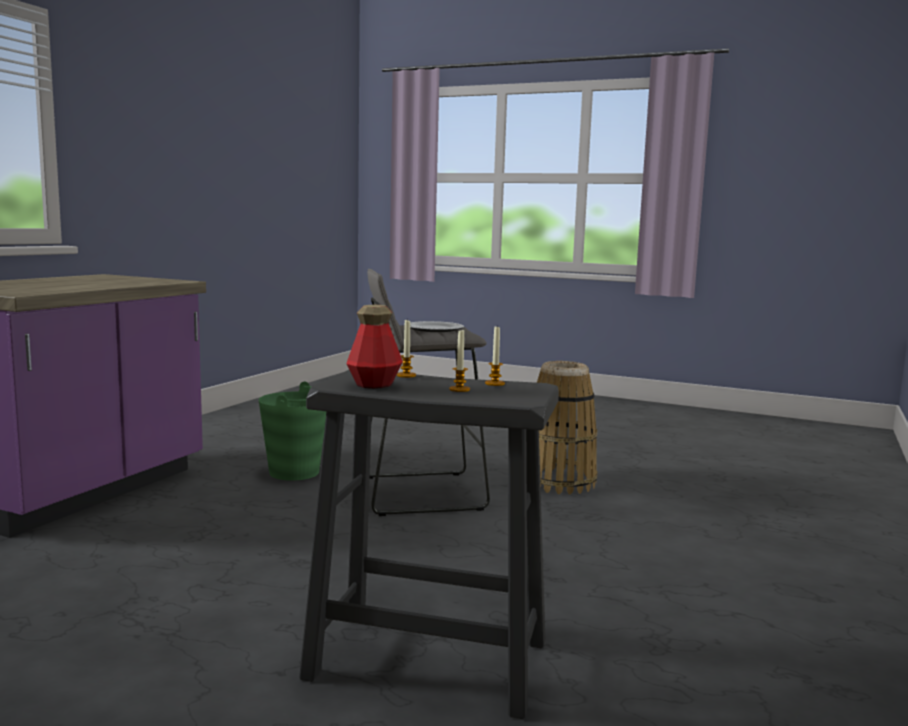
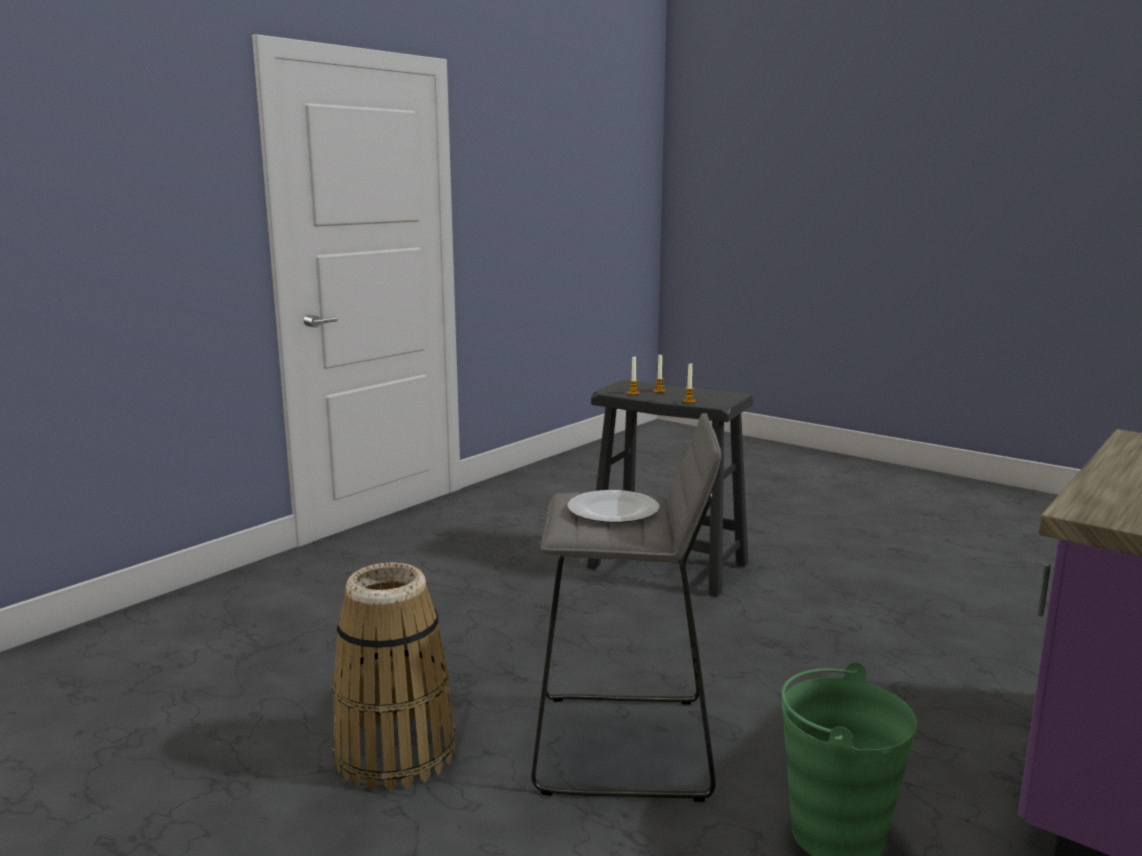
camera: 165 degrees left, 5 degrees up
(374, 384) = (711, 394): bottle -> none

